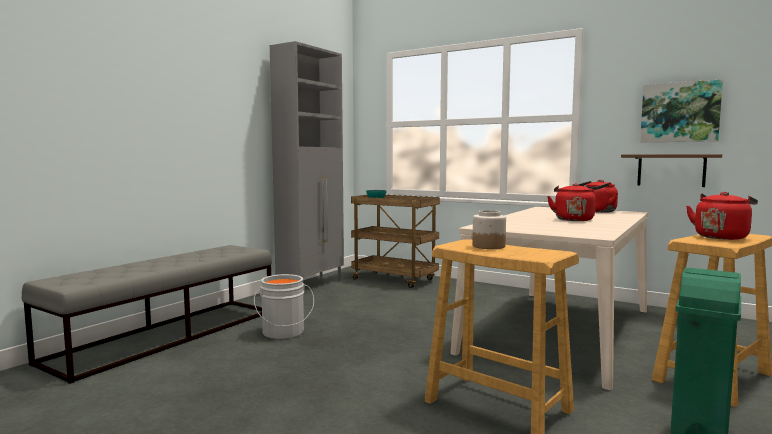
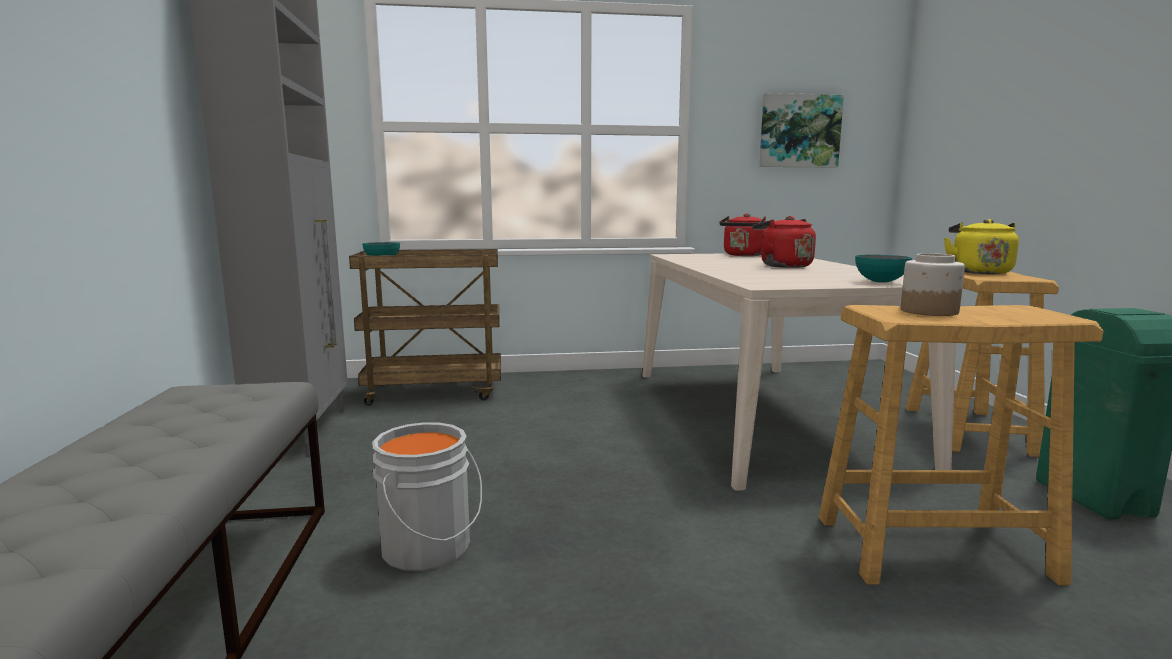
camera: 40 degrees left, 5 degrees up
(566, 233) = (880, 282): none -> bowl
(671, 170) = (789, 201): brown shelf -> none
(721, 237) = (979, 272): red kettle -> yellow kettle

